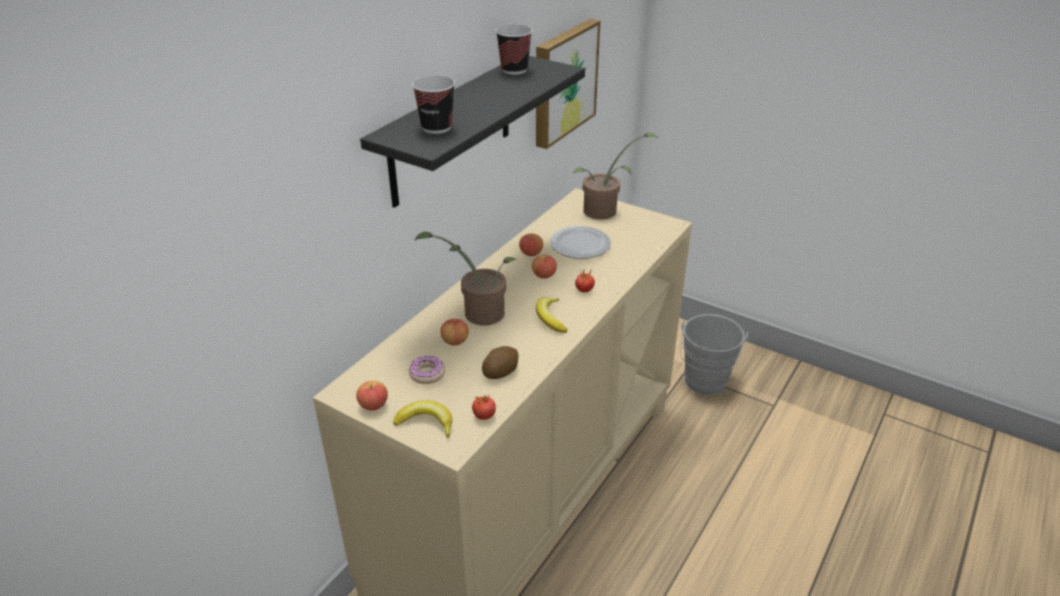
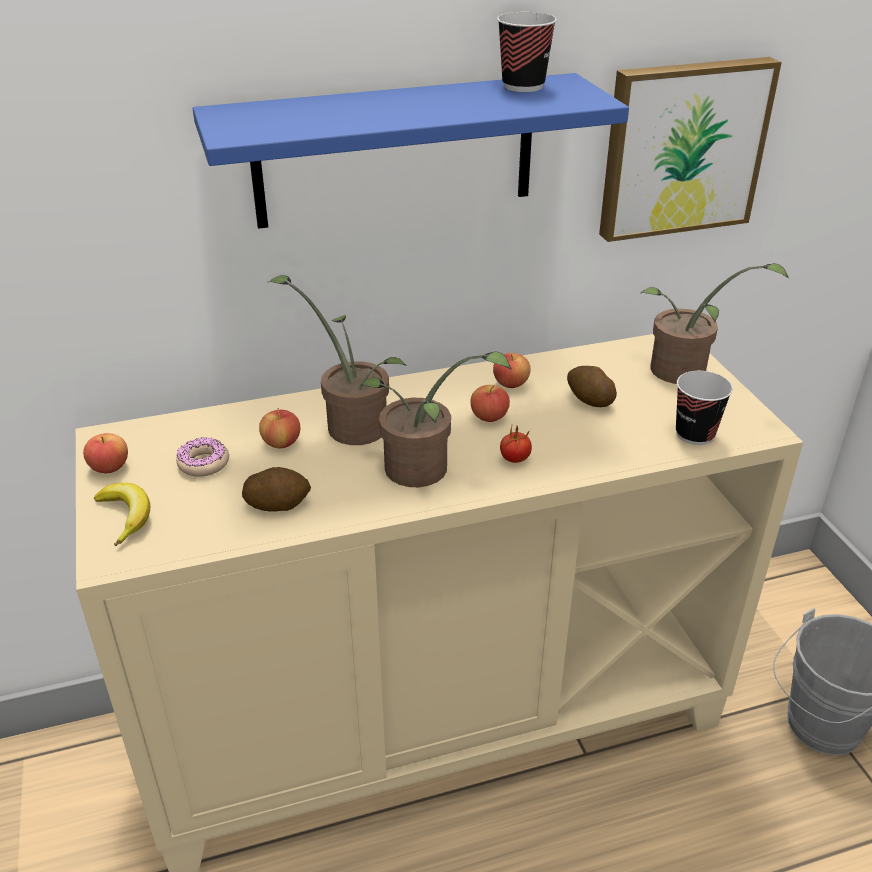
camera: 40 degrees right, 0 degrees up
(436, 127) = (289, 118): cup -> cup (695, 434)
(451, 130) = (395, 151): black shelf -> blue shelf
(484, 415) = (189, 544): tomato -> none
(550, 318) = (423, 472): banana -> potted plant
(579, 244) = (589, 400): plate -> potato

